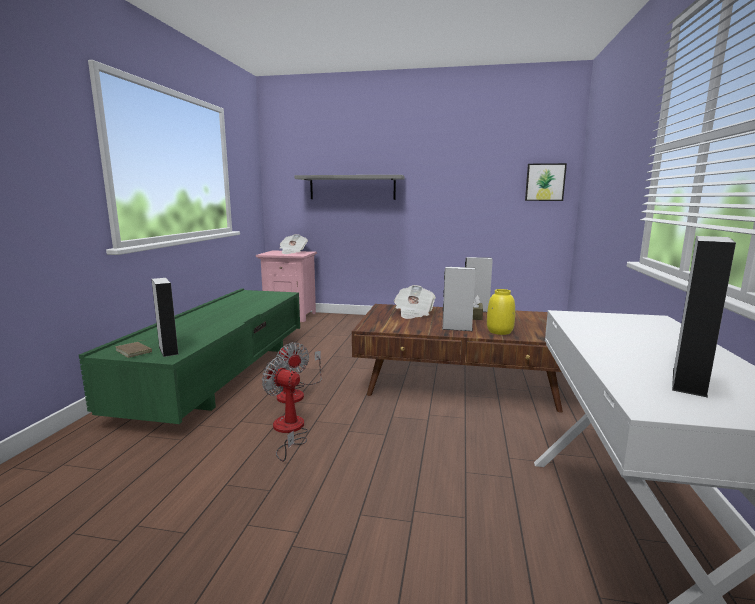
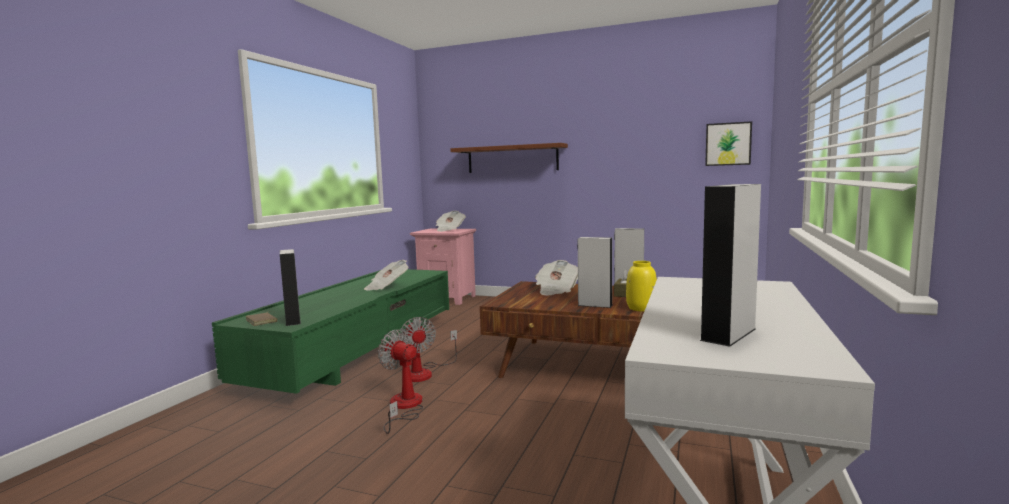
camera: 10 degrees right, 5 degrees down
(248, 310) = (387, 287): none -> newspaper
(352, 187) = (512, 159): grey shelf -> brown shelf

